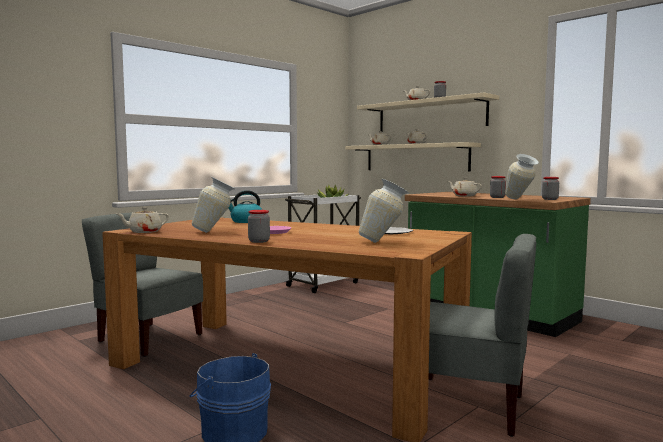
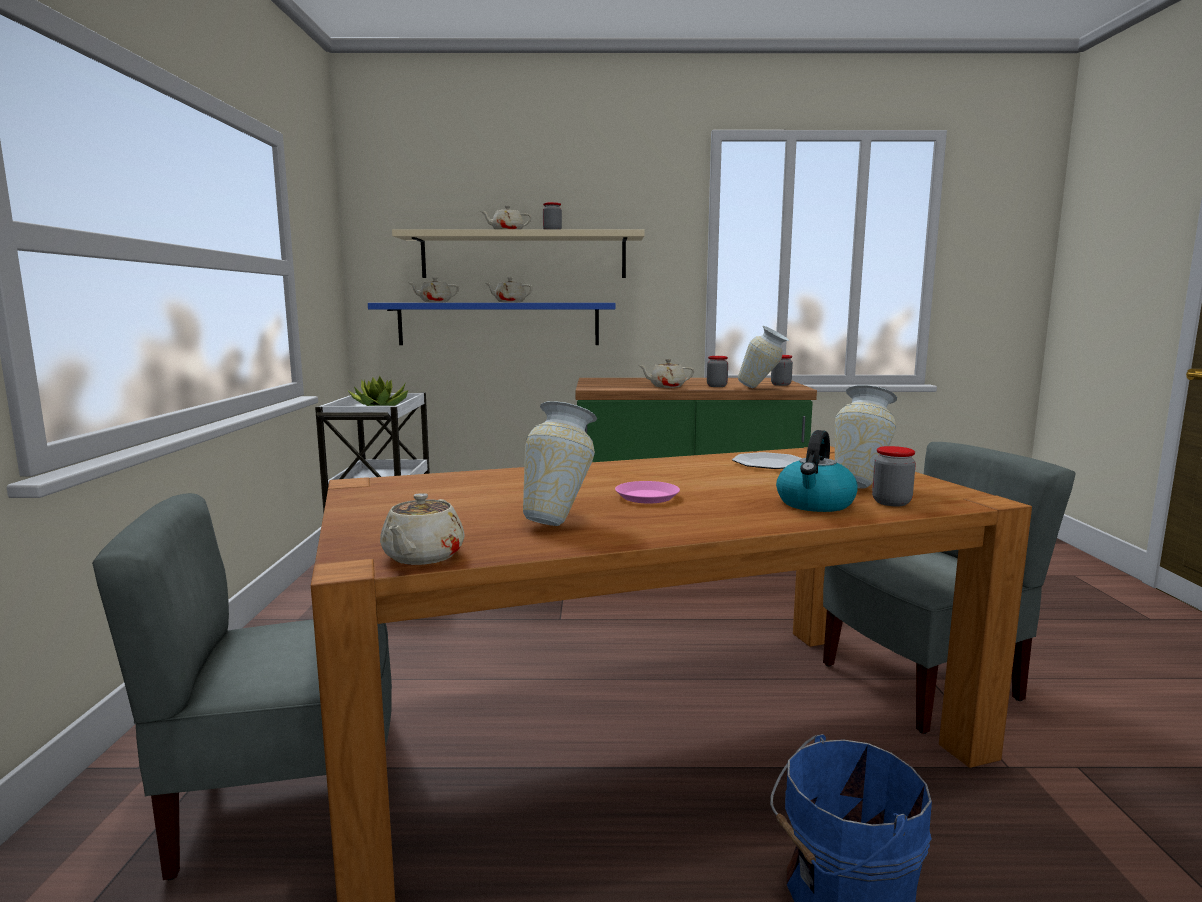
camera: 45 degrees left, 5 degrees up
(246, 221) = (469, 480): kettle -> kettle (815, 504)
(259, 241) = (739, 524): jar -> jar (891, 502)
(415, 157) = (498, 324): beige shelf -> blue shelf

